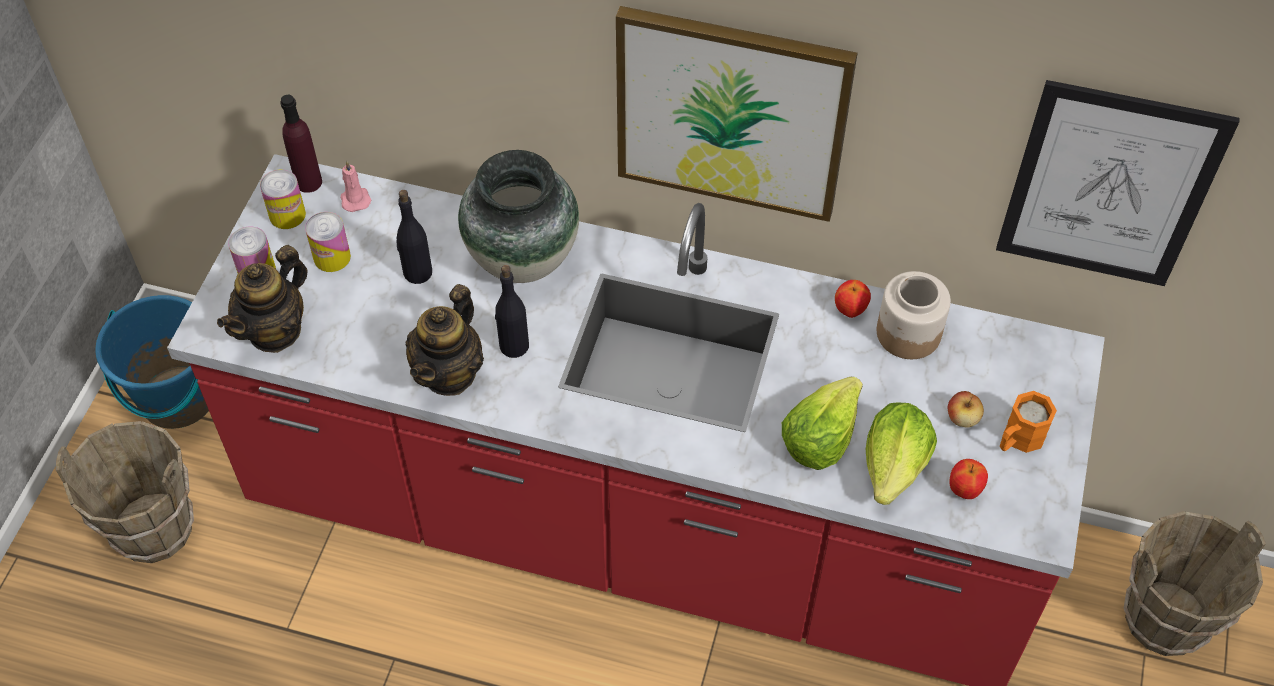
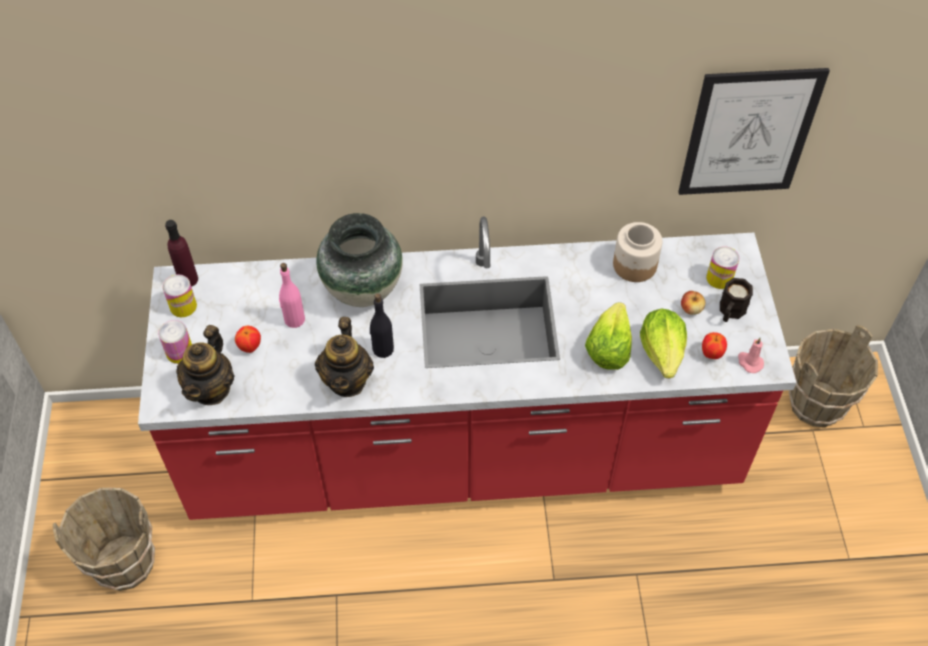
camera: 20 degrees left, 0 degrees up
(177, 398) = (103, 466): blue bucket -> none
(332, 257) = (229, 326): can -> can (719, 278)
(355, 199) = (227, 281): pink candle -> pink candle (749, 362)
(417, 273) = (294, 319): black bottle -> pink bottle
(731, 113) = (493, 150): picture -> none
(850, 310) = (592, 261): apple -> apple (250, 347)
(1018, 439) = (730, 312): orange mug -> black mug

